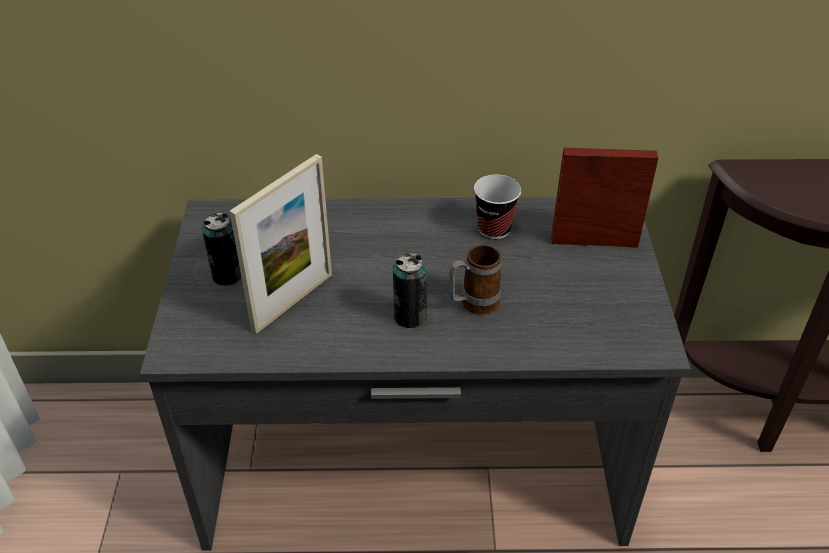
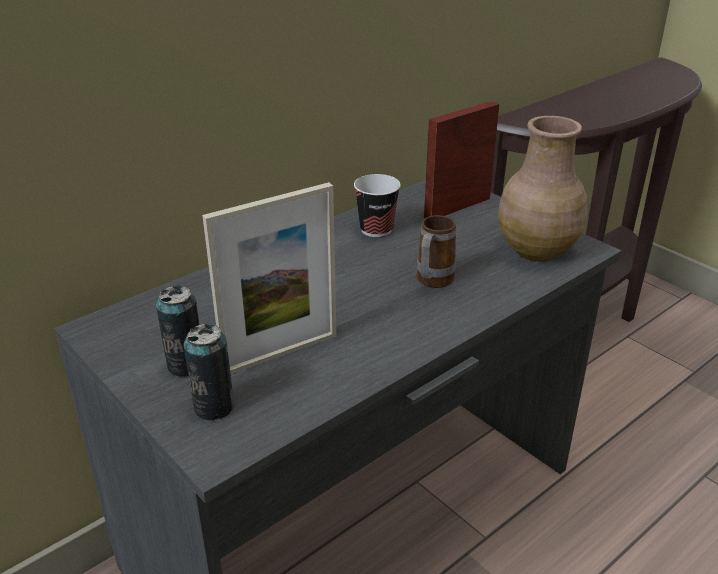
camera: 40 degrees left, 10 degrees down
(293, 301) = (280, 353): picture frame -> picture frame turned 60 degrees clockwise
(410, 316) = (396, 313): can -> can (214, 407)
(606, 324) = (537, 250): none -> brown vase

